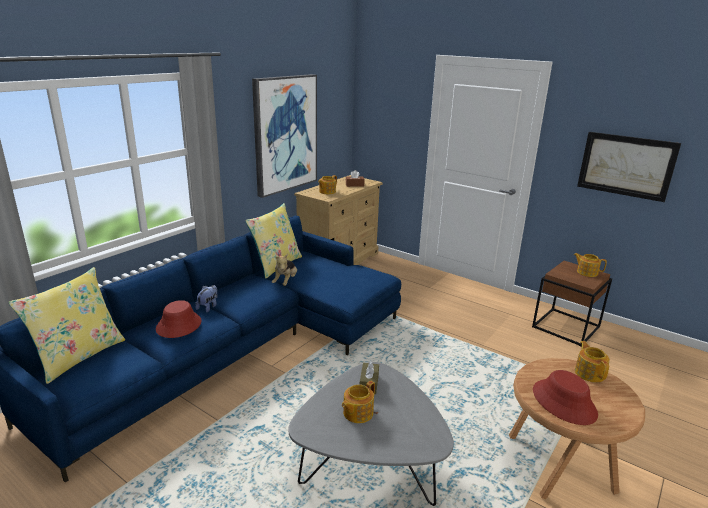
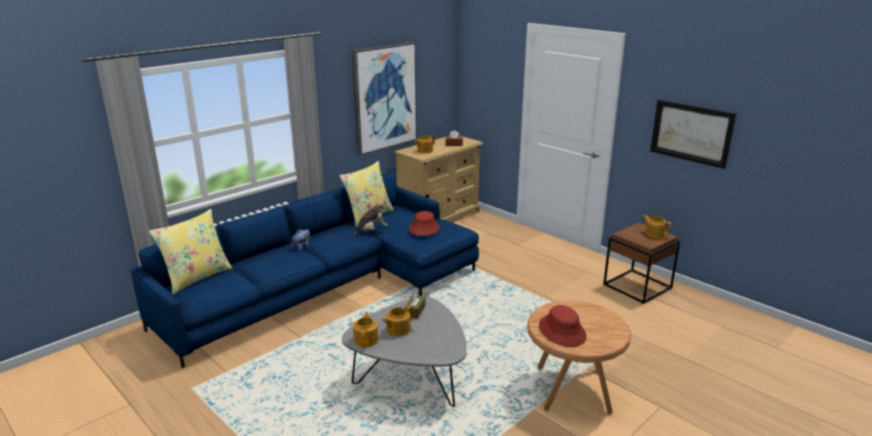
camera: 10 degrees right, 0 degrees up
(178, 325) = (275, 260): red hat -> red hat (424, 229)
(285, 282) = (372, 230): plush toy -> plush toy turned 150 degrees counterclockwise
(589, 373) = (598, 313): teapot -> teapot (366, 340)

